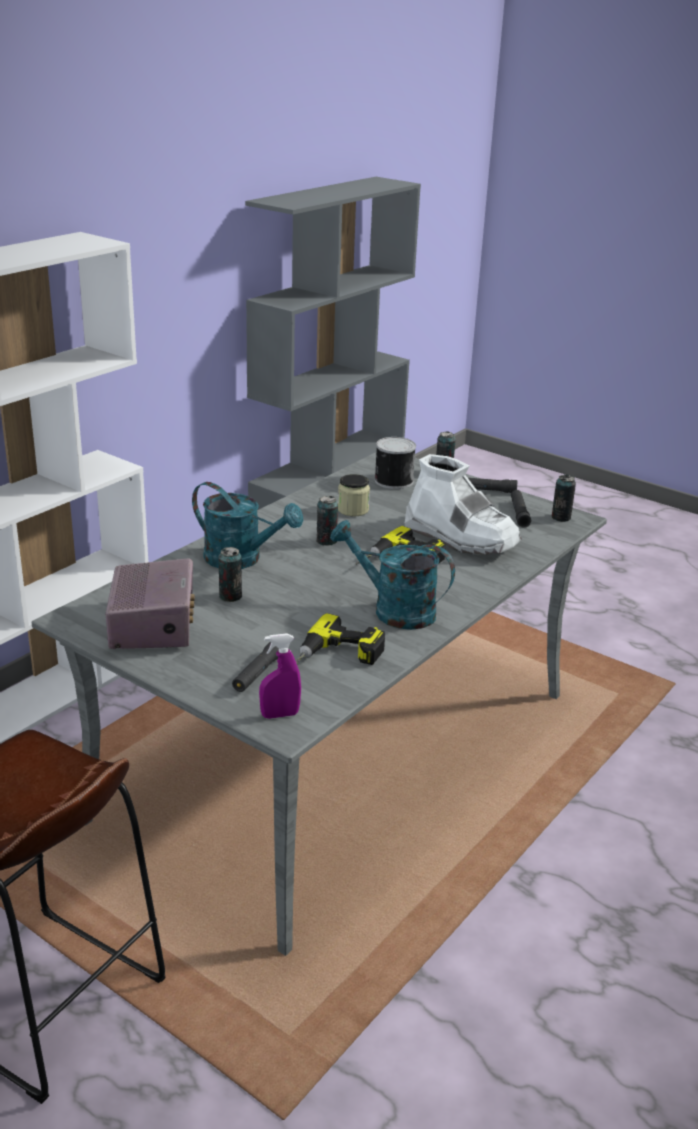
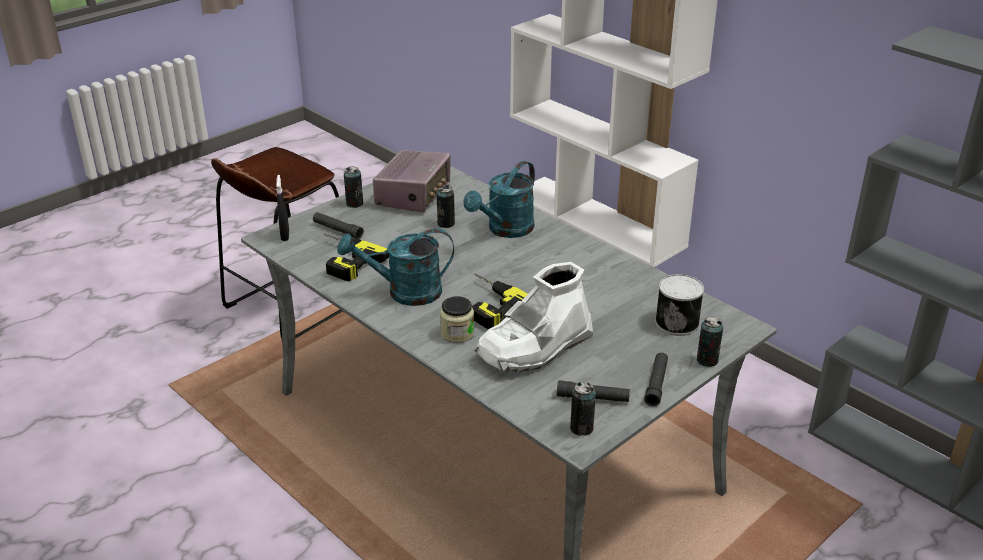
camera: 100 degrees right, 5 degrees up
(153, 624) = (414, 195): radio -> radio turned 75 degrees counterclockwise
(280, 715) = (285, 235): purple spray bottle -> black spray bottle
(326, 541) = (535, 271): can -> can (354, 204)
(353, 510) = (602, 290): jar -> jar (457, 333)
(393, 610) = (404, 292): turquoise watering can -> turquoise watering can turned 135 degrees counterclockwise

